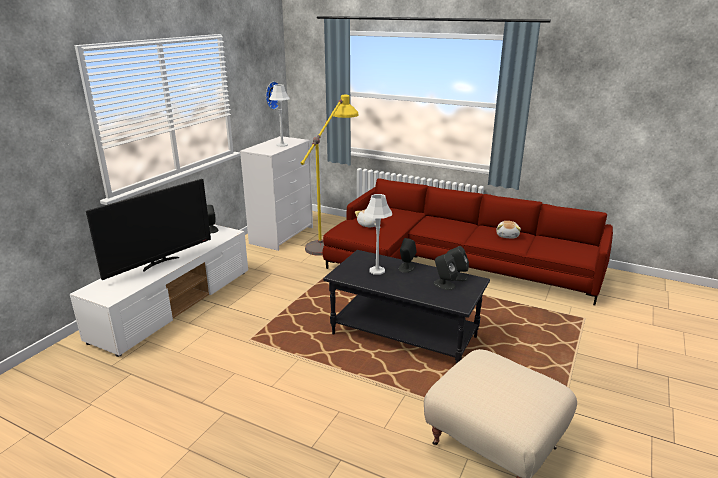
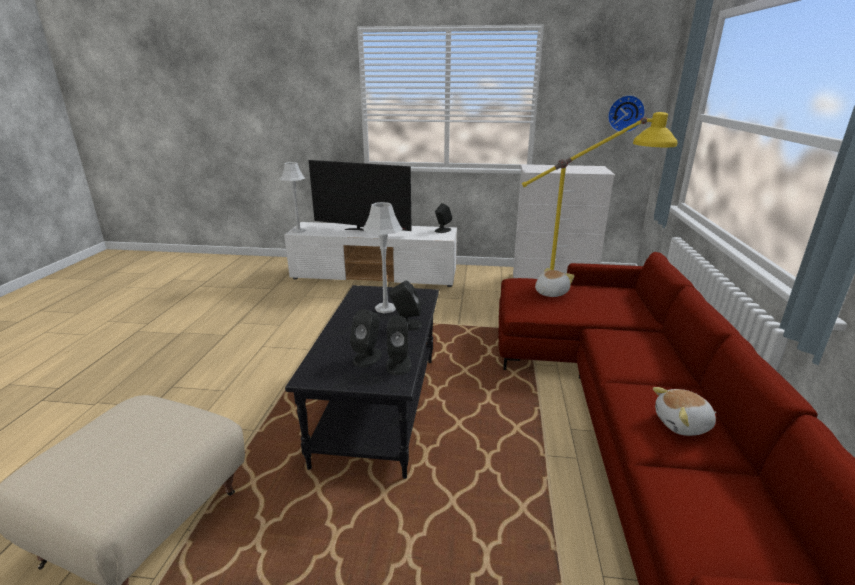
camera: 70 degrees right, 0 degrees up
(282, 145) = (569, 170): grey table lamp -> grey table lamp (298, 231)

